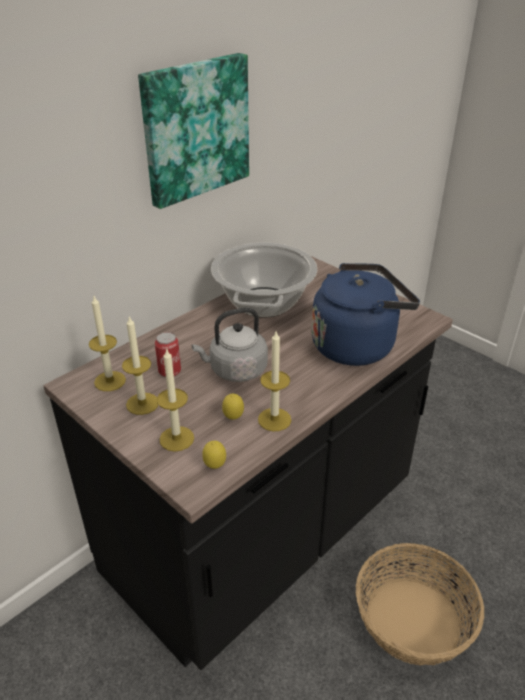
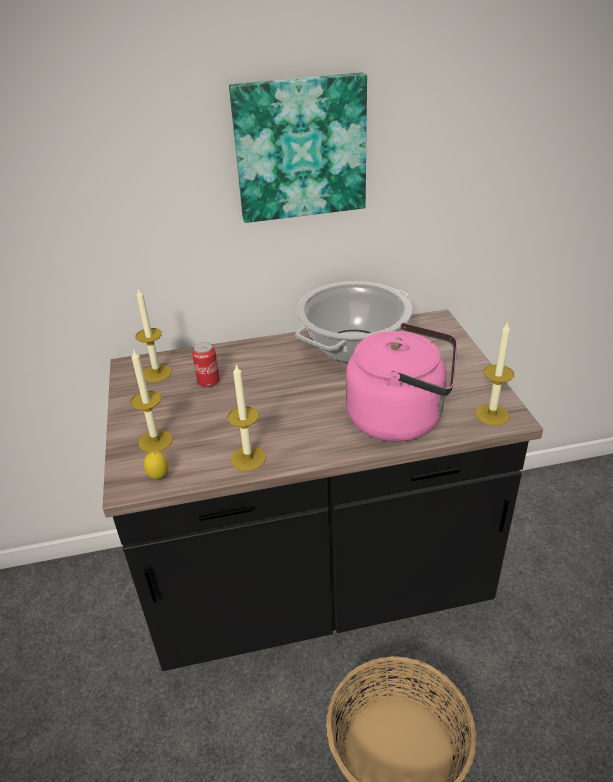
camera: 35 degrees right, 0 degrees up
(142, 403) = (161, 401): candle -> candle (492, 414)
(233, 418) = (216, 442): lemon -> none
(235, 371) = (261, 401): grey kettle -> none
(357, 345) = (401, 418): blue kettle -> pink kettle

